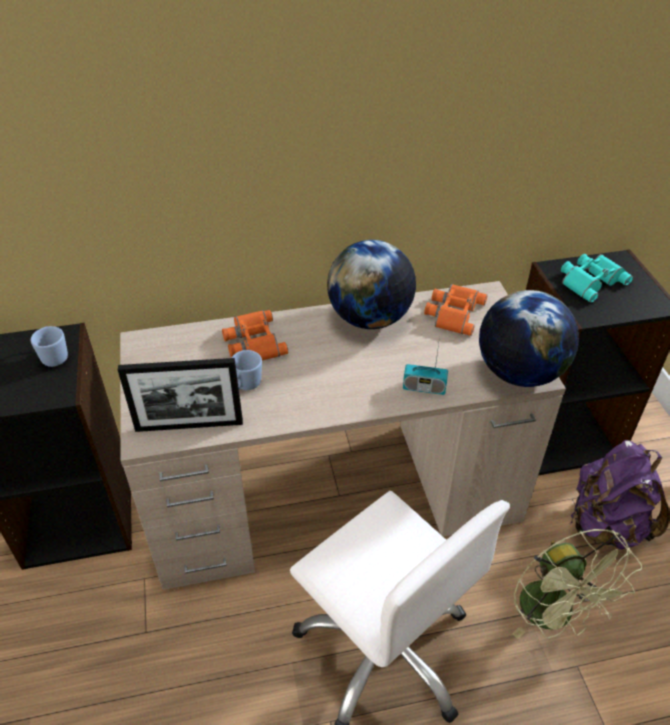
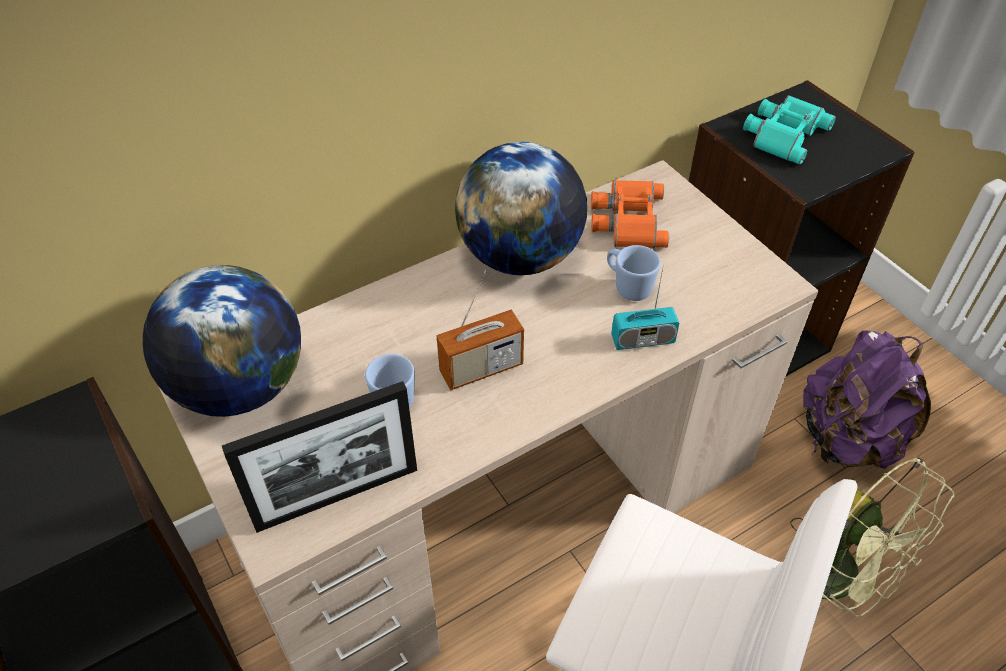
camera: 20 degrees left, 5 degrees up
(54, 356) = (69, 447): blue mug -> blue mug (627, 286)
(252, 342) = (369, 336): orange binoculars -> none
(311, 378) = (481, 368): none -> radio
(519, 373) = (752, 284): globe -> globe (239, 387)

